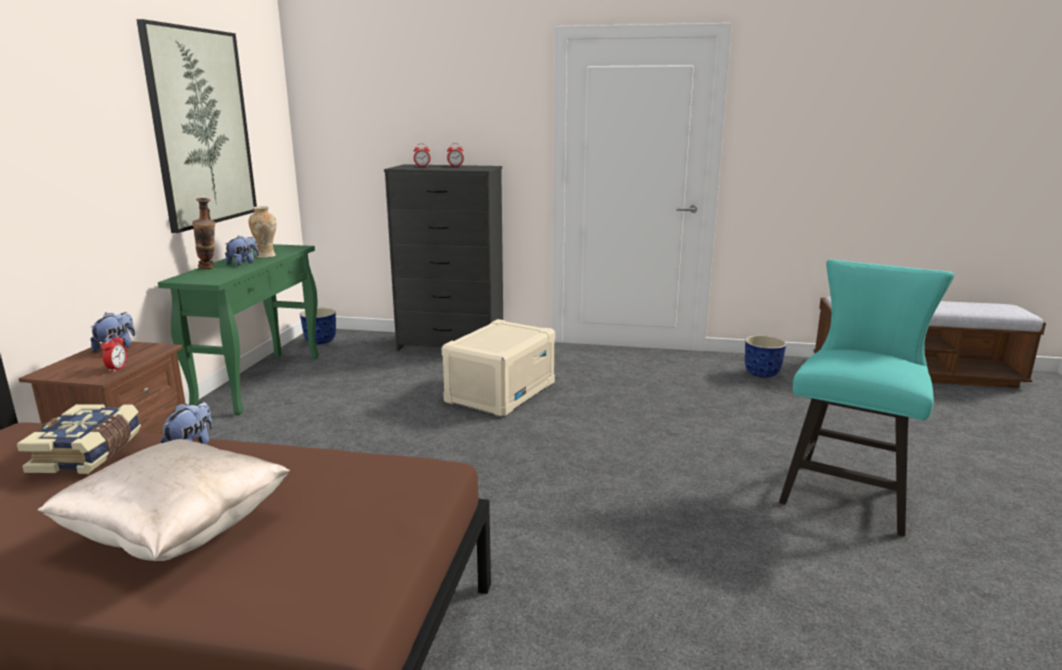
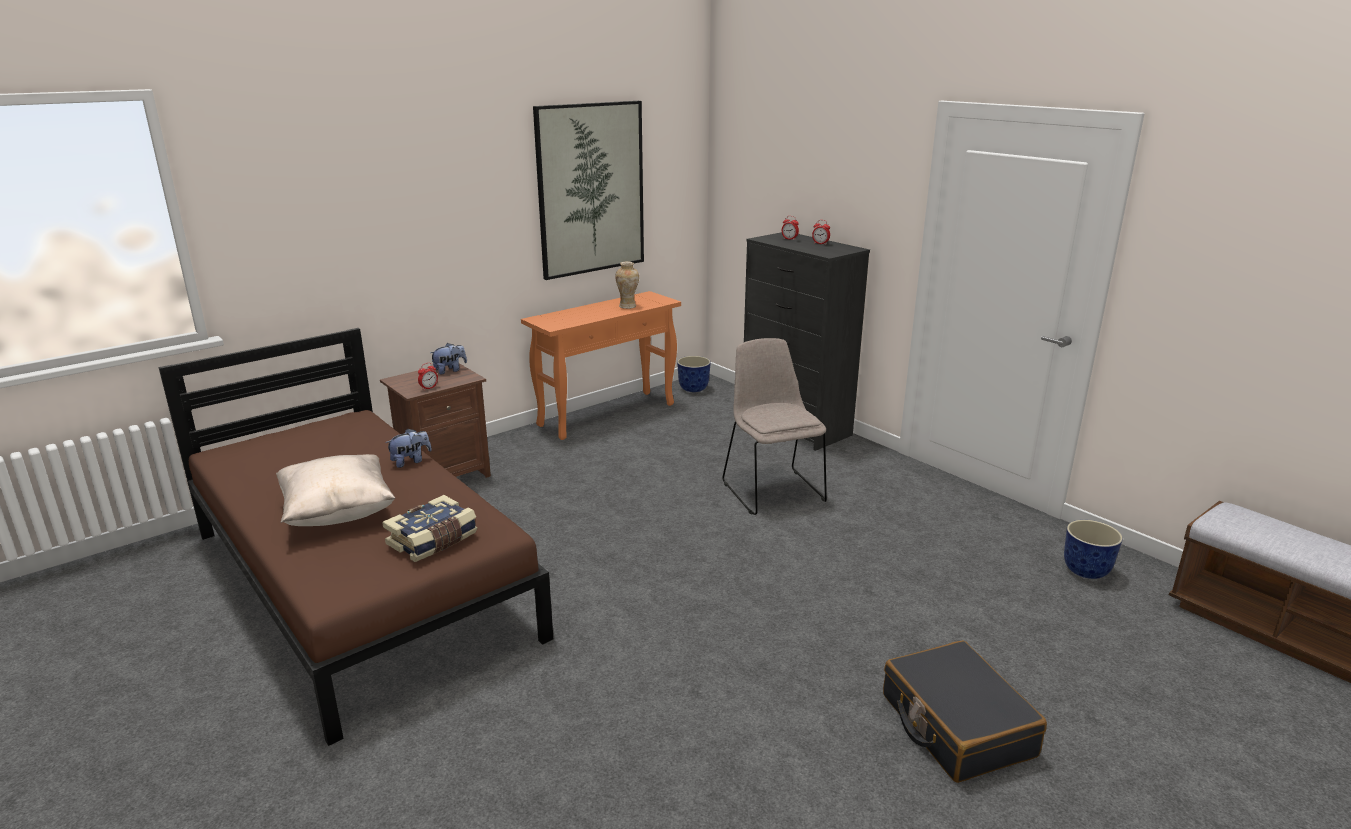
camera: 40 degrees right, 5 degrees up
(89, 453) = (363, 445): book -> book (433, 541)
(209, 268) = (570, 312): vase -> none
(243, 263) = (600, 311): plush toy -> none
(260, 381) = (607, 414): green console table -> orange console table
(500, 392) = (772, 490): beige storage box -> beige chair
(848, 491) = (956, 725): turquoise chair -> black suitcase

